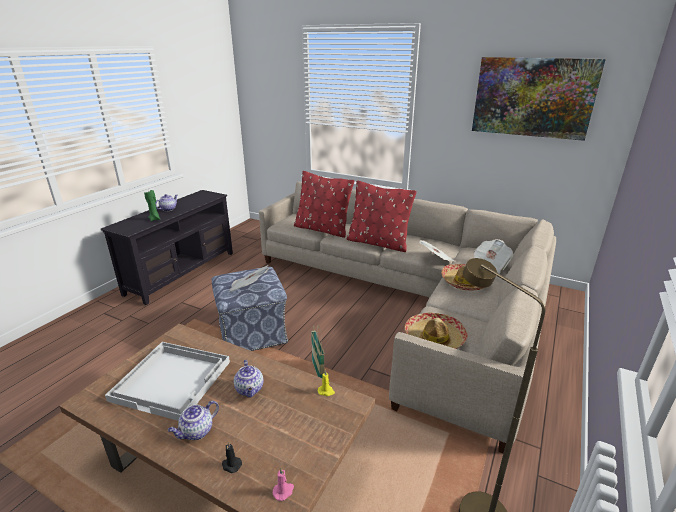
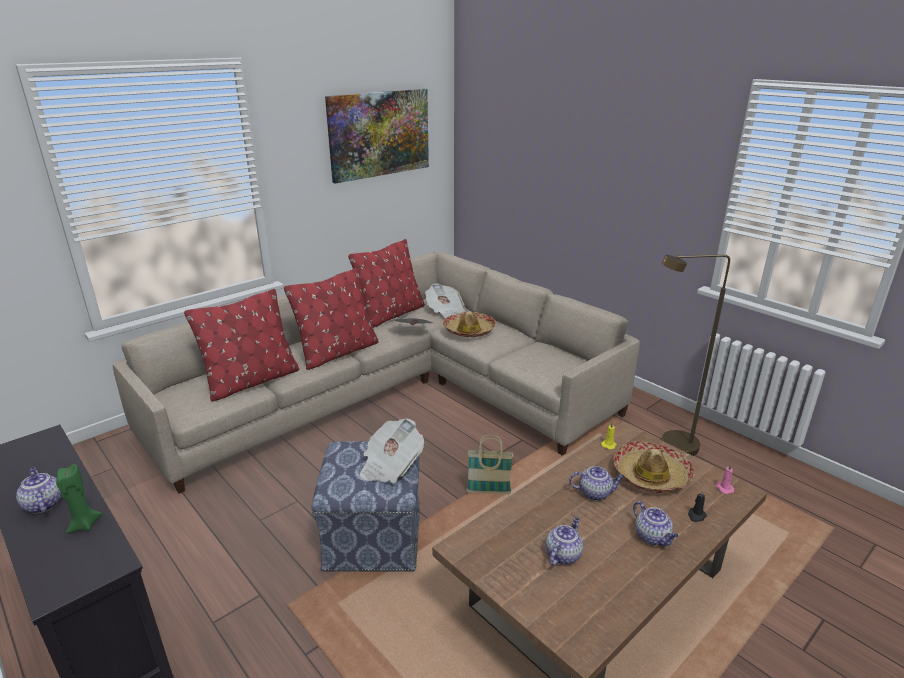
camera: 70 degrees left, 0 degrees up
(173, 380) = (562, 554): white tray -> teapot
(434, 338) = (553, 371): hat -> hat (651, 475)
(453, 246) = (391, 314): none -> red pillow

